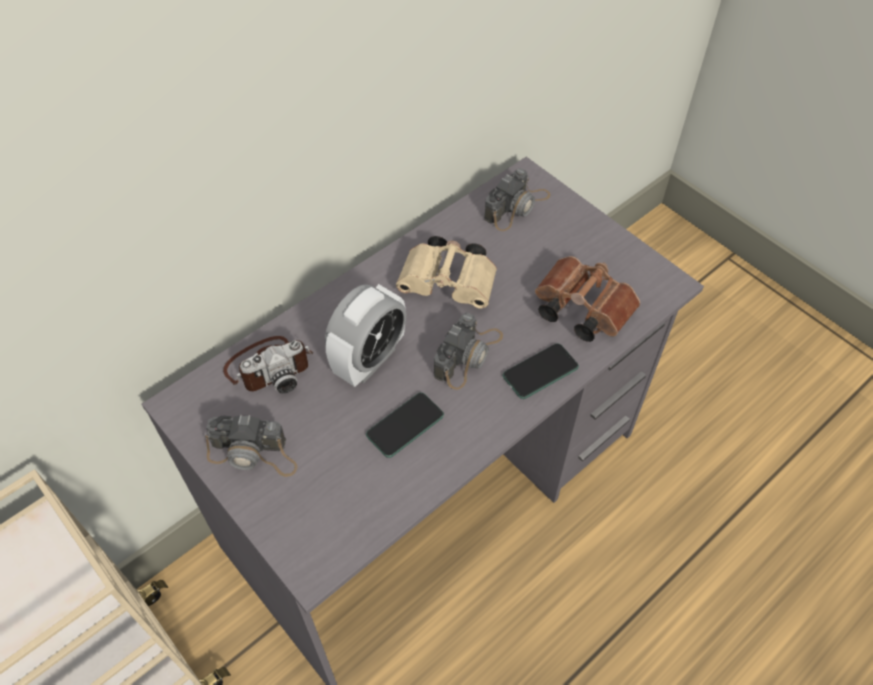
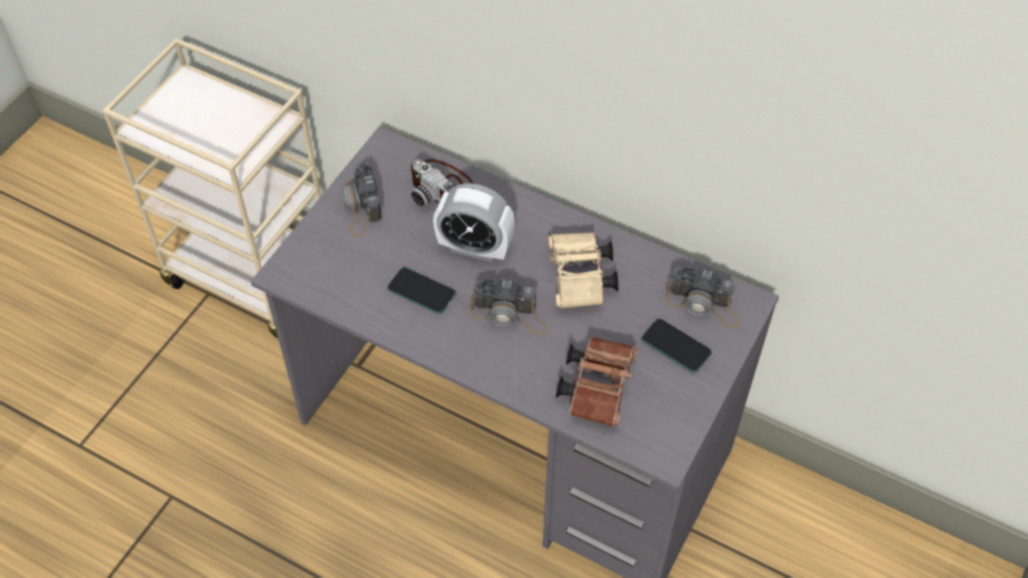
camera: 70 degrees right, 0 degrees up
(540, 372) = (513, 371): phone -> phone (676, 346)

